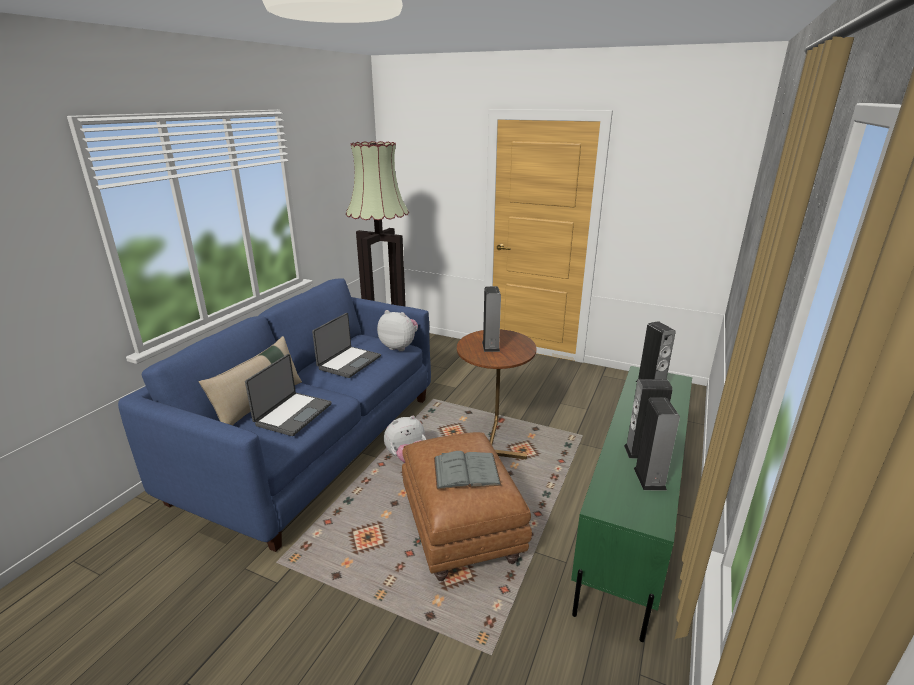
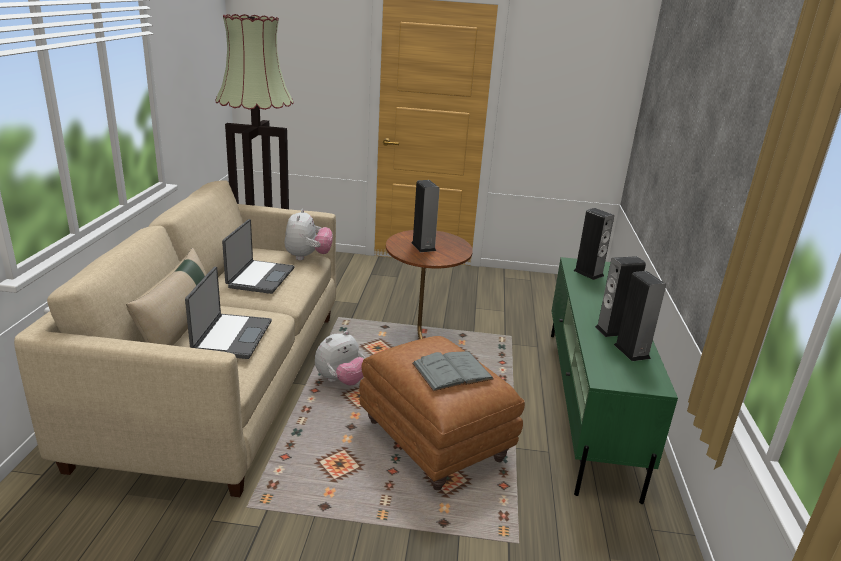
camera: 20 degrees left, 0 degrees up
(314, 444) = (221, 381): blue sofa -> beige sofa
(399, 347) = (307, 257): plush toy -> plush toy turned 90 degrees clockwise

